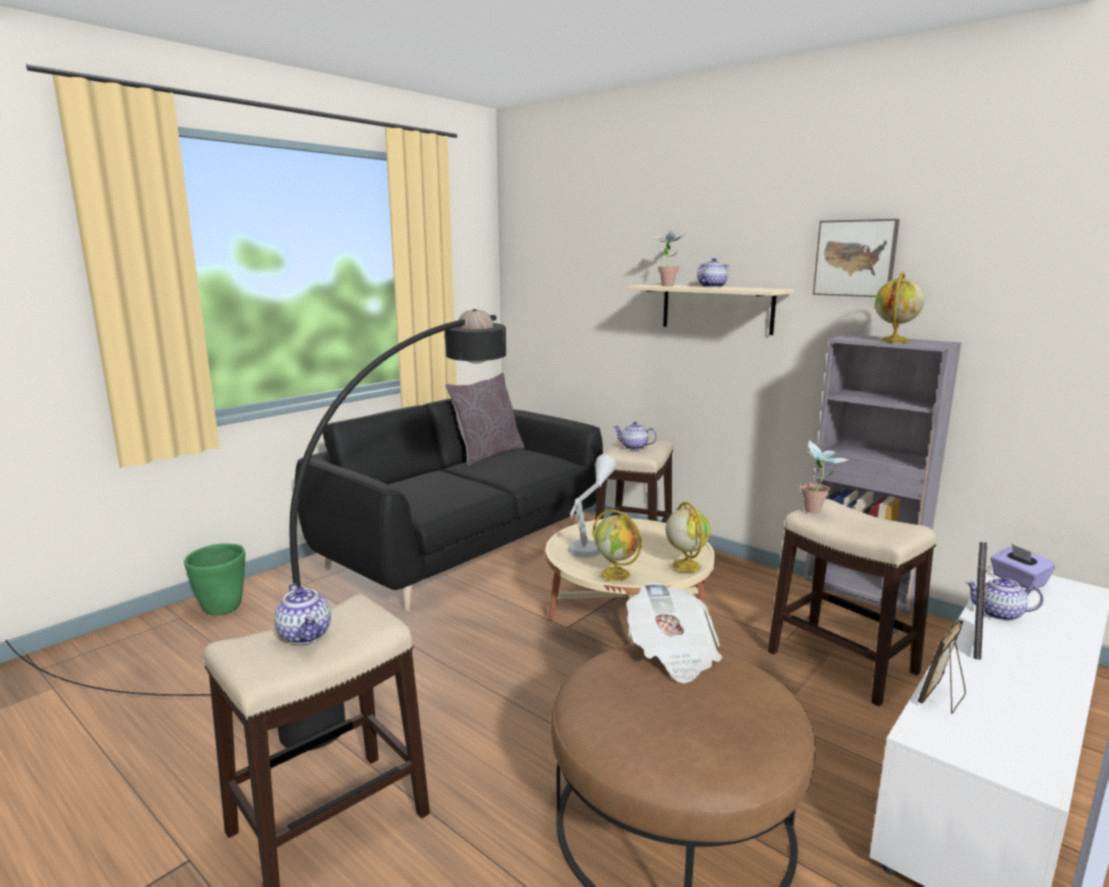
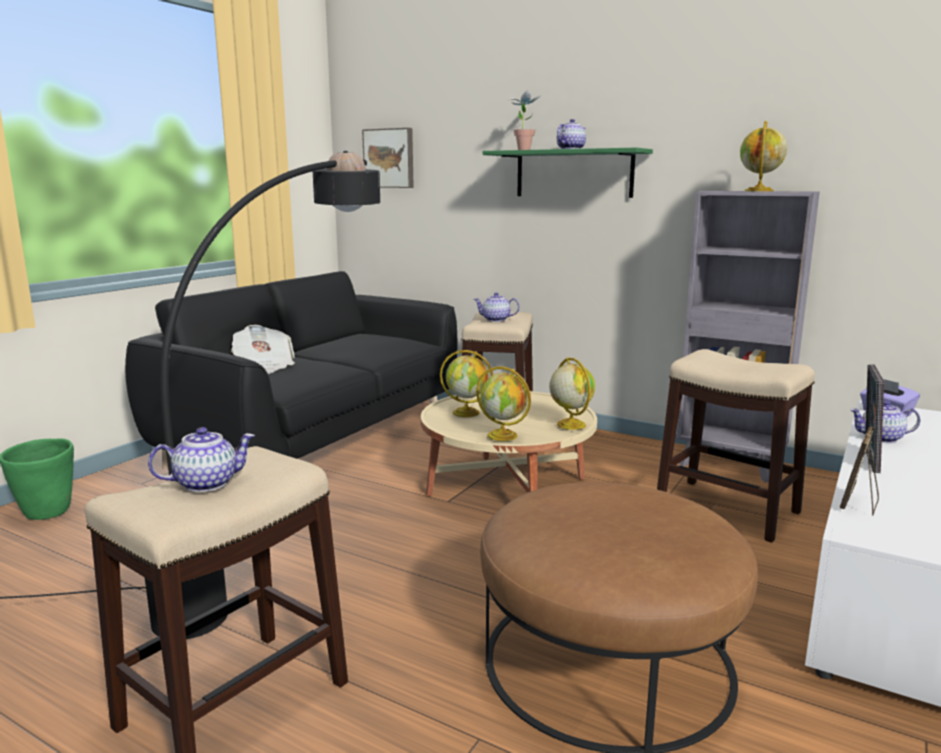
camera: 10 degrees left, 0 degrees up
(305, 635) = (207, 483): teapot -> teapot turned 75 degrees counterclockwise
(487, 454) = (334, 339): grey pillow -> none
(591, 543) = (467, 413): grey table lamp -> globe
(672, 654) = (593, 489): newspaper -> newspaper (264, 366)
(717, 308) = (574, 174): beige shelf -> green shelf
(816, 512) = (700, 359): potted plant -> none
(855, 258) = (714, 114): picture -> picture (389, 158)

